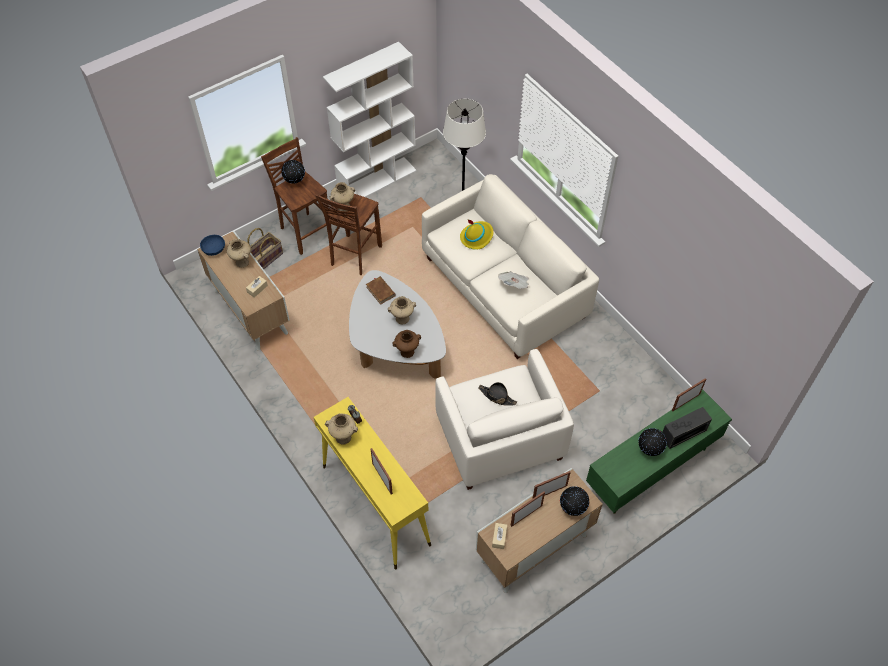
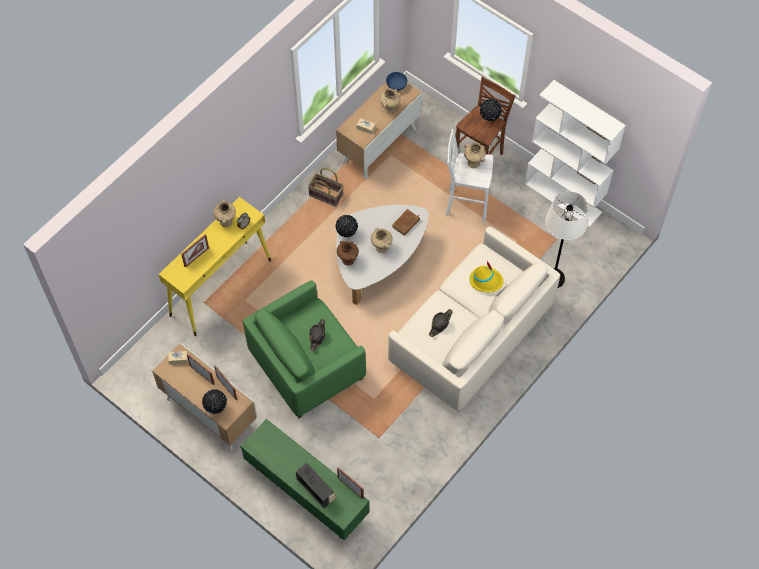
camera: 75 degrees right, 5 degrees up
(265, 258) = (440, 137): basket -> basket (326, 194)
(354, 256) = (465, 204): brown stool -> white stool
(500, 438) = (307, 365): white armchair -> green armchair
(514, 285) = (440, 324): newspaper -> black hat
(649, 450) = (292, 463): globe -> globe (347, 233)

